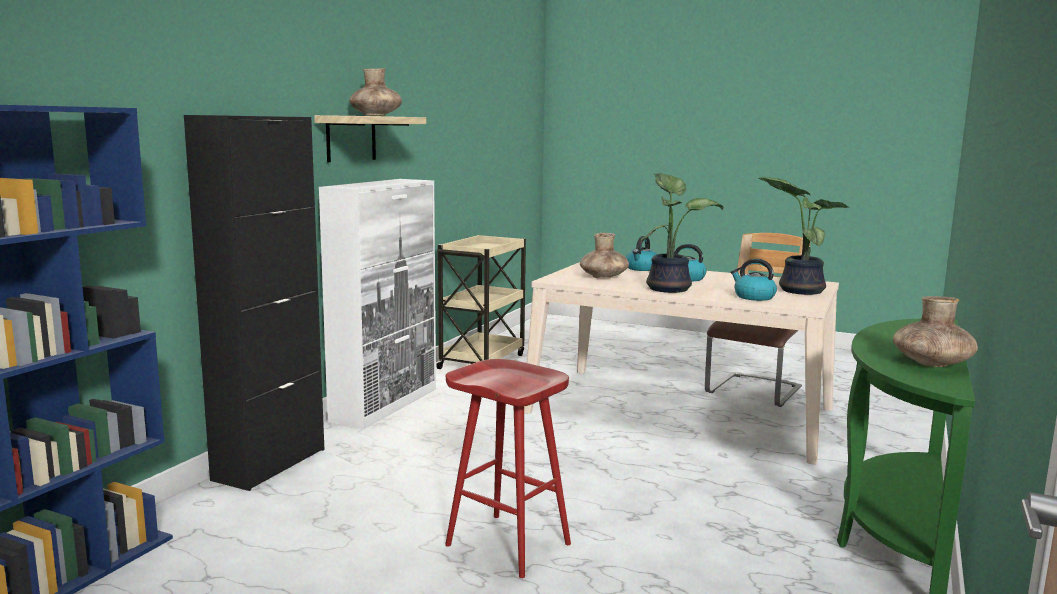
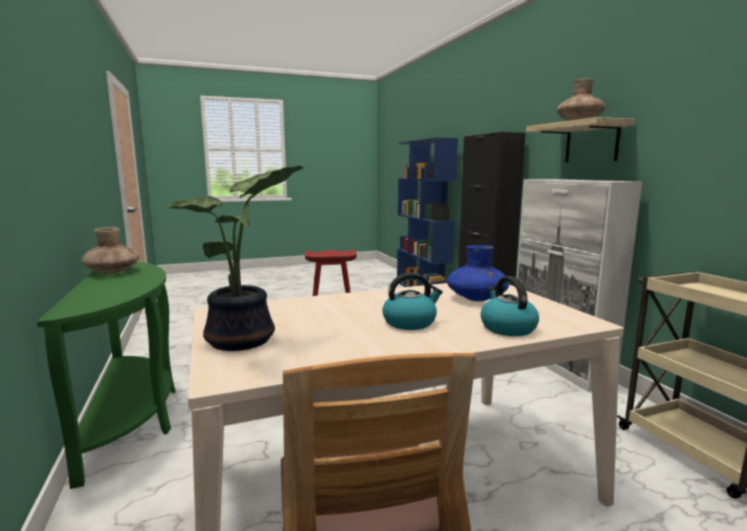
camera: 135 degrees right, 0 degrees up
(603, 277) = (476, 298): brown vase -> blue vase
(669, 288) = (381, 300): potted plant -> none
(753, 297) = (284, 310): kettle -> none

